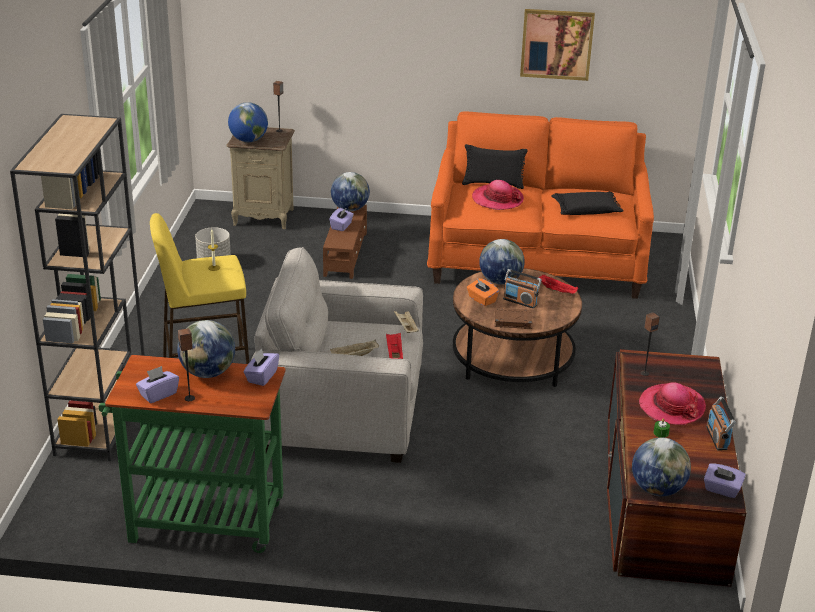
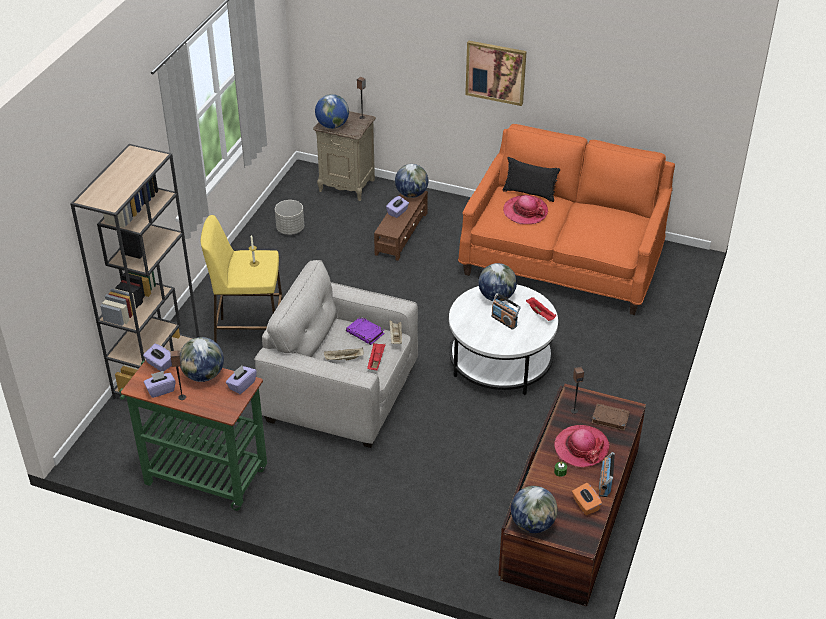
camera: 15 degrees right, 10 degrees up
(369, 327) = (365, 333): none -> purple book
(481, 300) = (473, 314): orange tissue box -> orange tissue box (585, 505)
(512, 321) = (489, 340): brown book -> brown book (609, 419)
(513, 358) = (500, 361): brown coffee table -> white coffee table
(556, 44) = (599, 77): picture -> picture (496, 72)
(586, 208) = (599, 231): black pillow -> none
(722, 490) = (584, 533): purple tissue box -> purple tissue box (159, 364)

